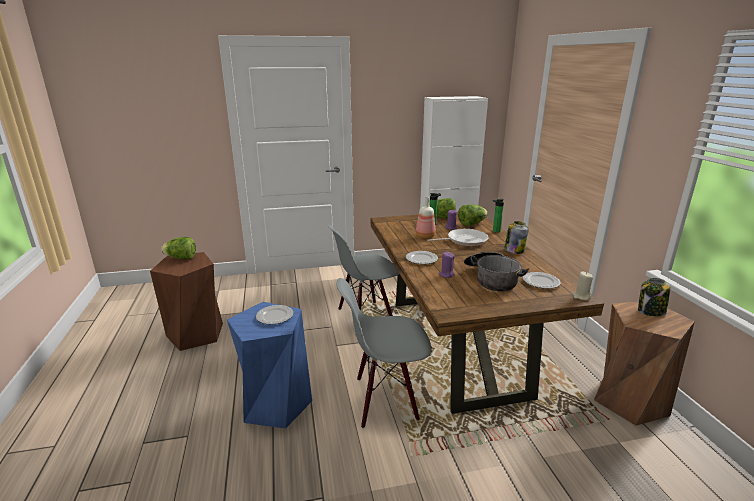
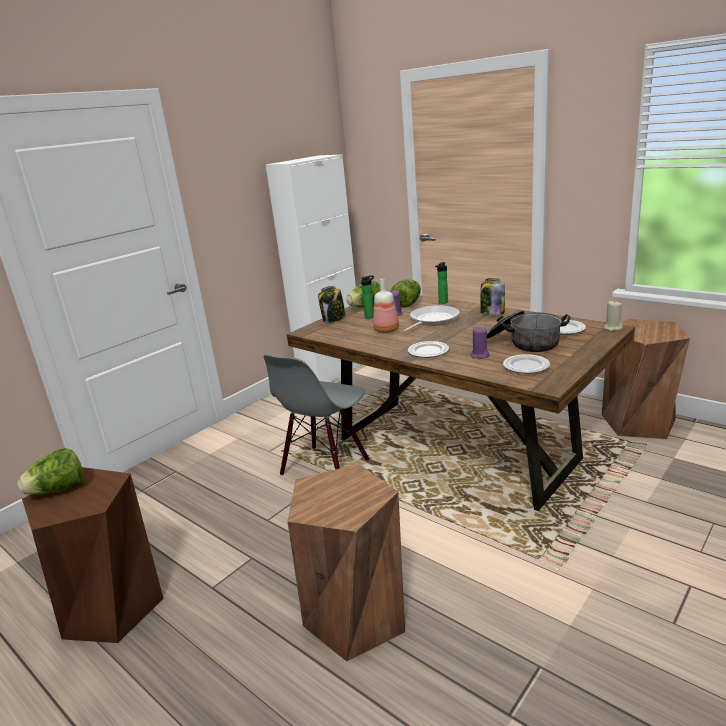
camera: 35 degrees left, 0 degrees up
(274, 316) = (343, 486): plate -> plate (525, 366)
(275, 404) = (355, 616): blue stool -> brown stool
(385, 400) = (463, 536): grey chair -> none
(650, 311) = (641, 326): jar -> jar (333, 319)

